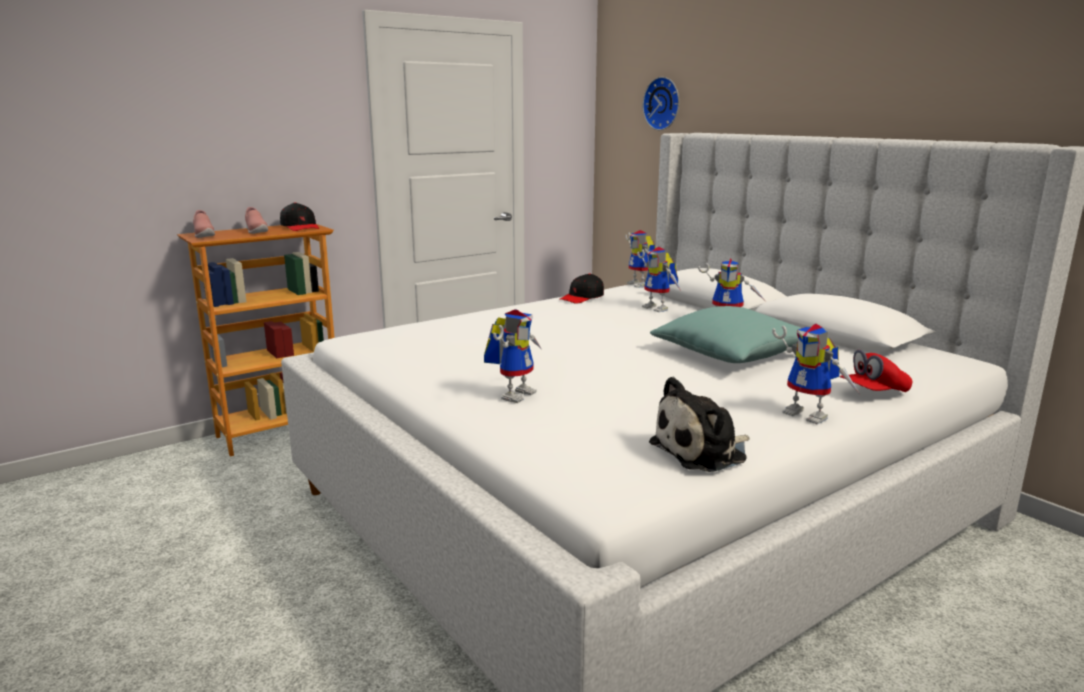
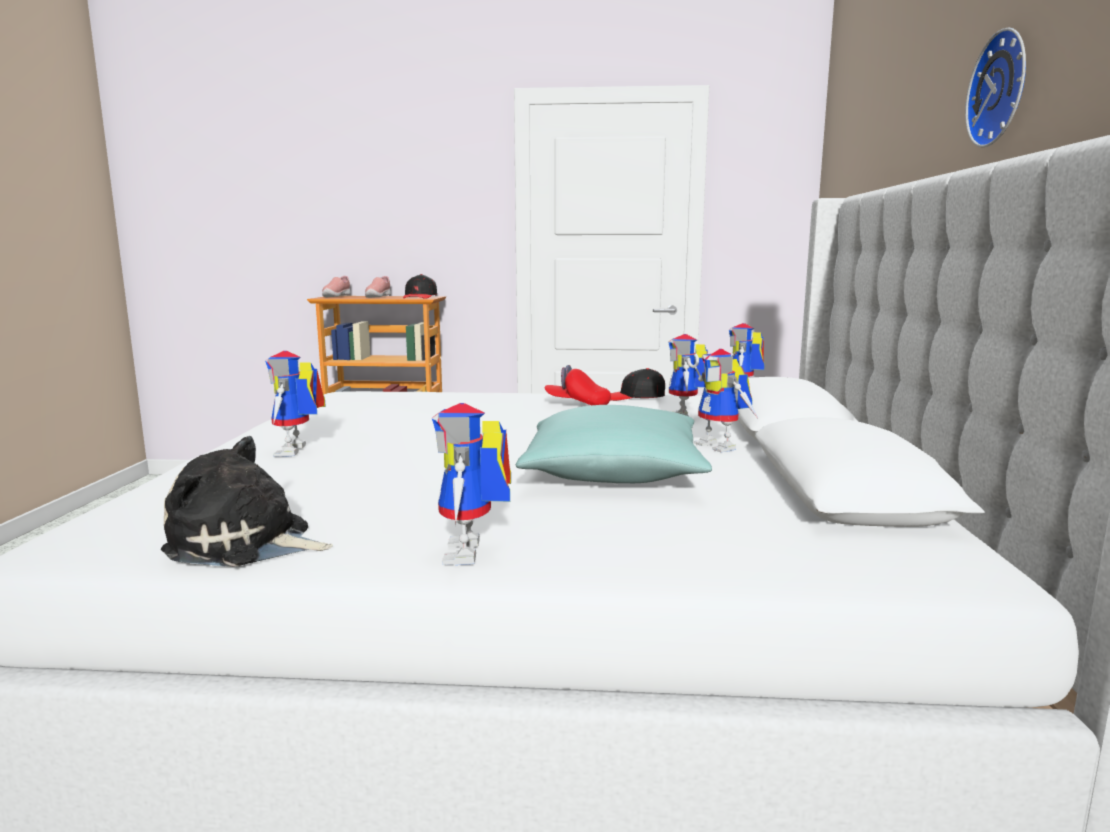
camera: 40 degrees right, 5 degrees down
(515, 394) = (297, 452): toy robot -> toy robot turned 105 degrees clockwise
(663, 103) = (859, 164): wall clock -> wall clock (1003, 89)
(873, 393) = (648, 560): red cap -> red cap (577, 405)

